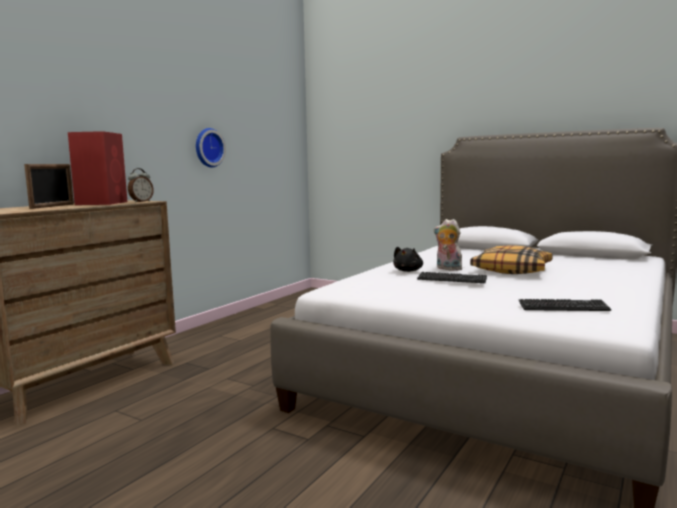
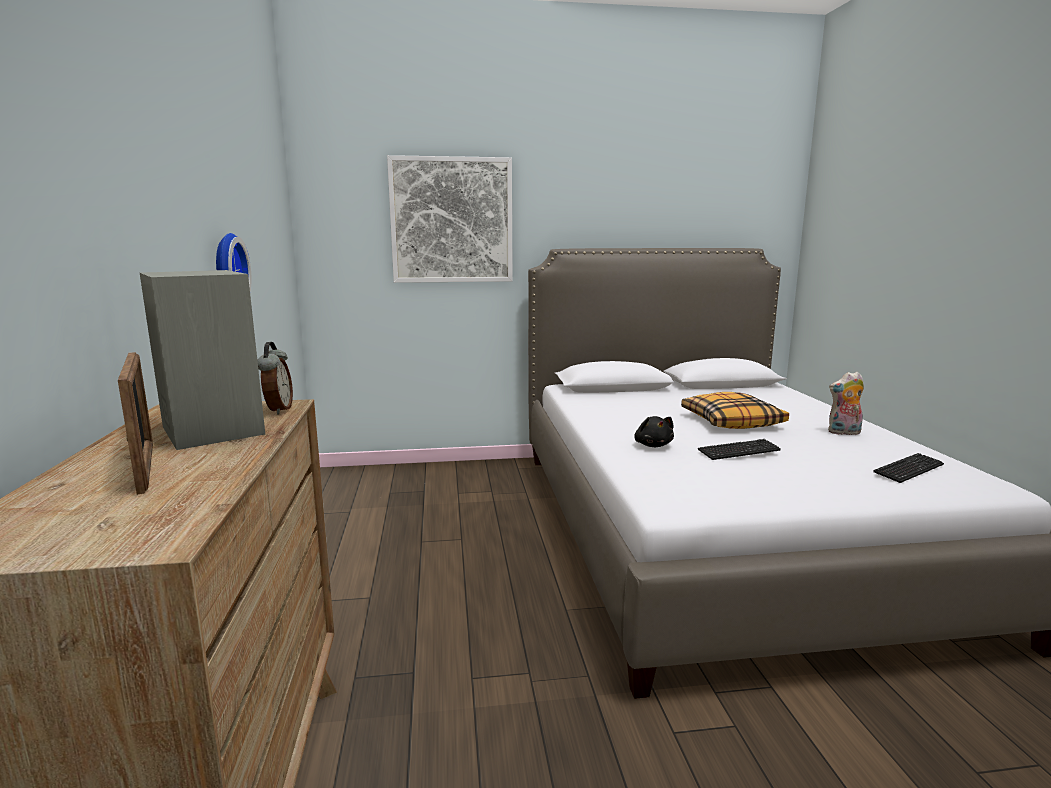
camera: 40 degrees left, 5 degrees up
(102, 203) = (212, 430): red speaker -> grey speaker
(395, 120) = (452, 220): none -> picture
(447, 269) = (678, 432): plush toy -> plush toy (844, 433)

